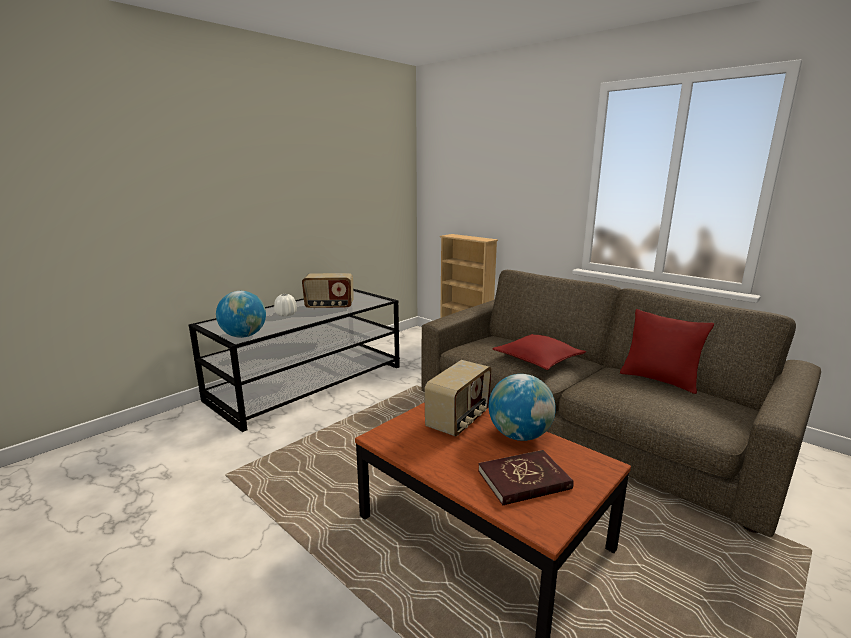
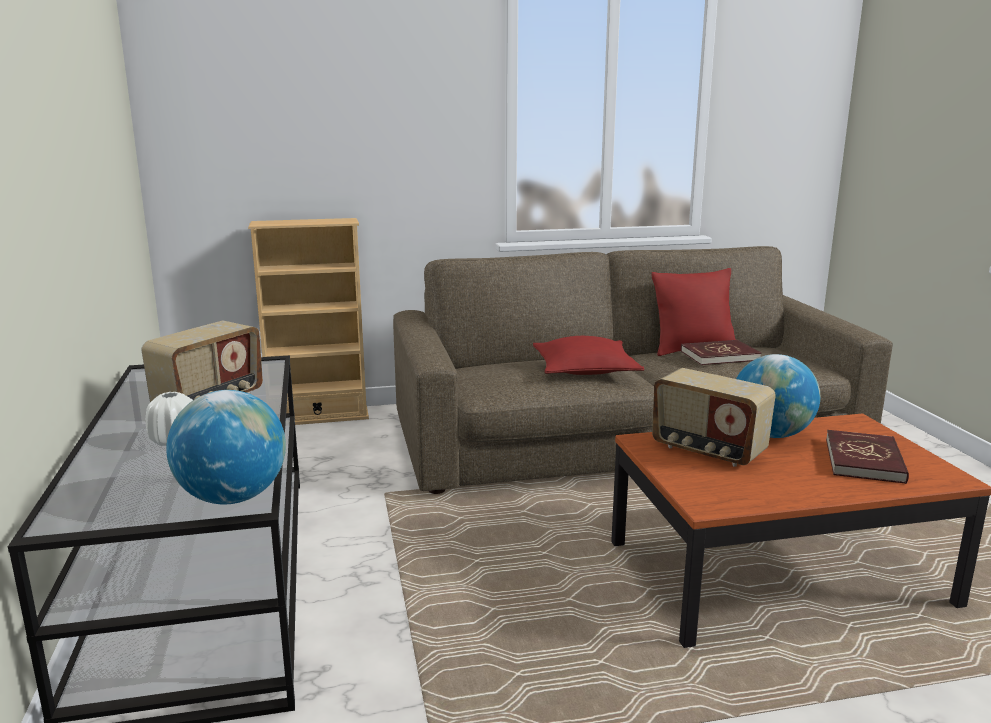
camera: 55 degrees left, 0 degrees up
(459, 420) = (707, 451): radio -> radio turned 150 degrees clockwise
(648, 388) = (719, 356): none -> red book

